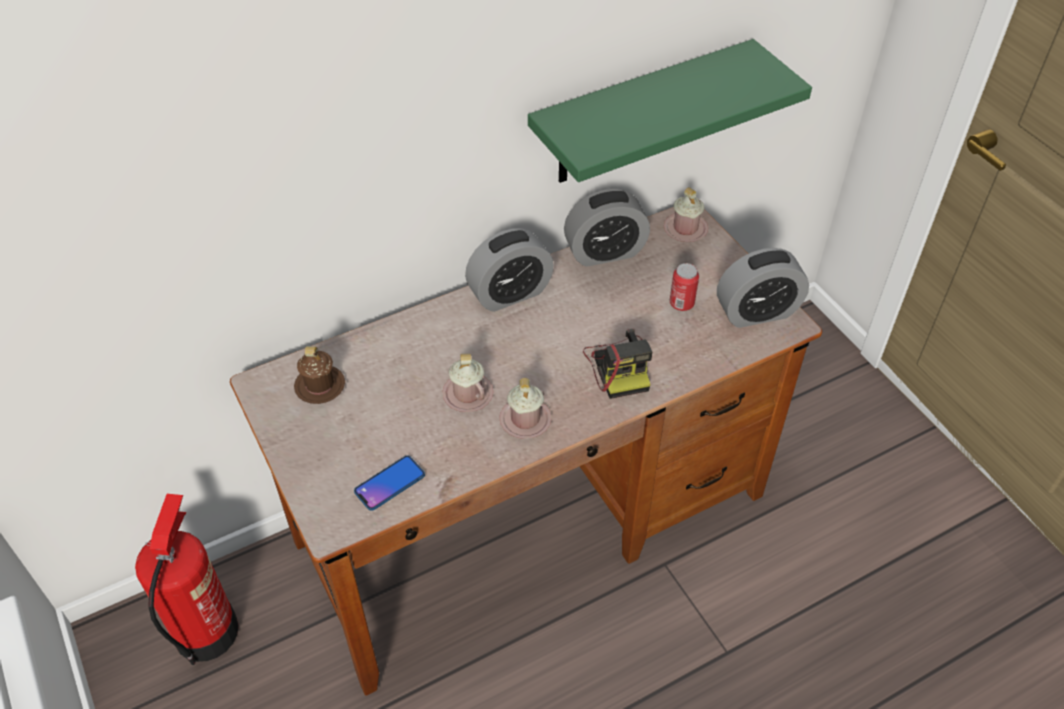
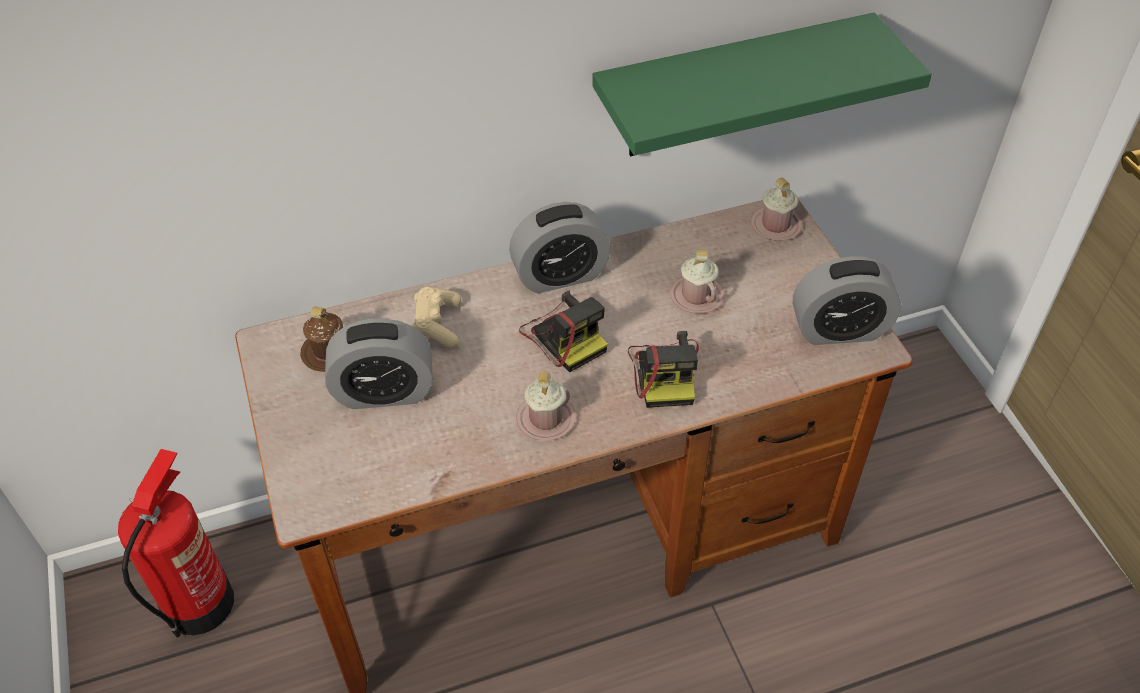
camera: 10 degrees right, 0 degrees up
(390, 483) = (380, 470): phone -> none
(412, 350) = (437, 325): none -> beige game controller
(468, 394) = (488, 382): pink mug -> pink mug (696, 296)
(525, 346) = (564, 336): none -> camera
(605, 252) = (677, 241): alarm clock -> alarm clock (384, 392)
(681, 303) = (753, 309): can -> none

